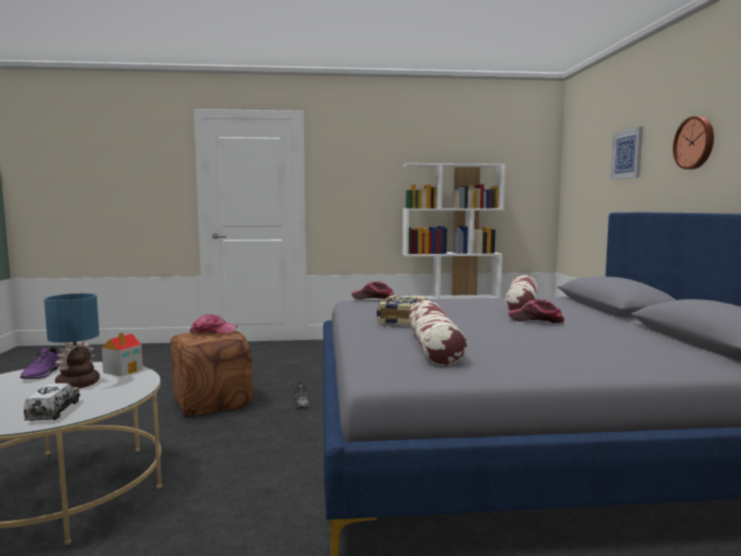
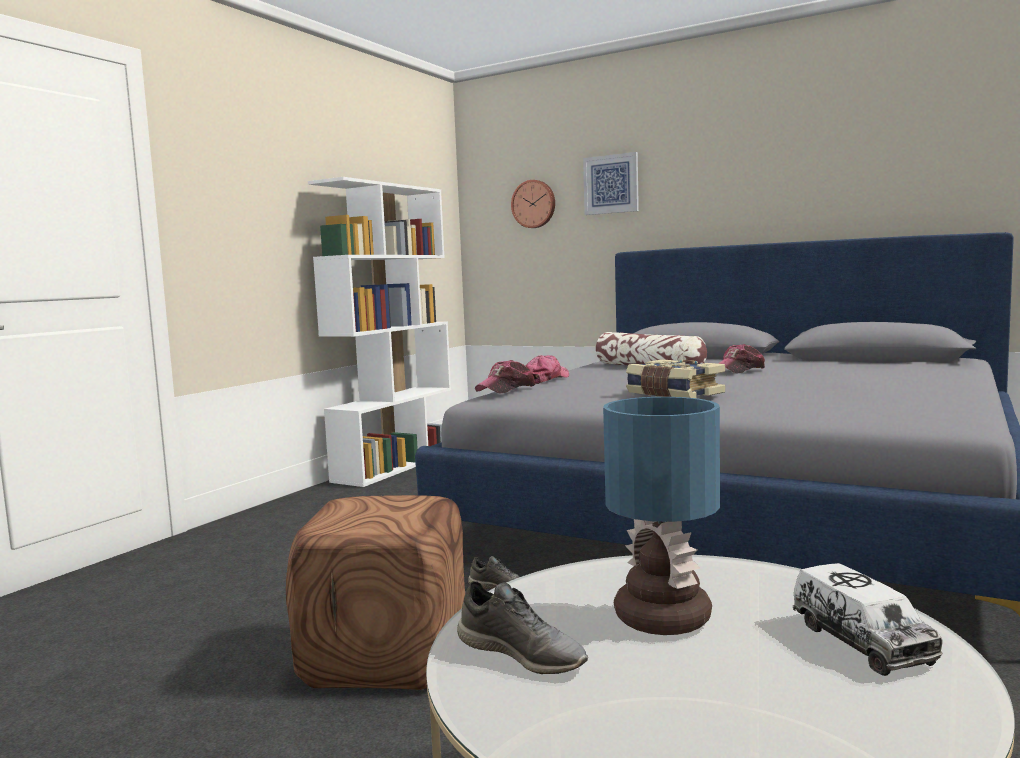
camera: 55 degrees left, 0 degrees up
(43, 374) = (523, 654): purple shoe -> grey shoe
(54, 411) = (861, 641): toy truck -> toy truck turned 135 degrees counterclockwise
(123, 370) = (598, 577): toy house -> none
(213, 331) = (355, 506): cap -> cap (544, 379)
(433, 347) = (832, 400): pillow -> none
(695, 143) = (730, 172): wall clock -> wall clock (534, 204)

